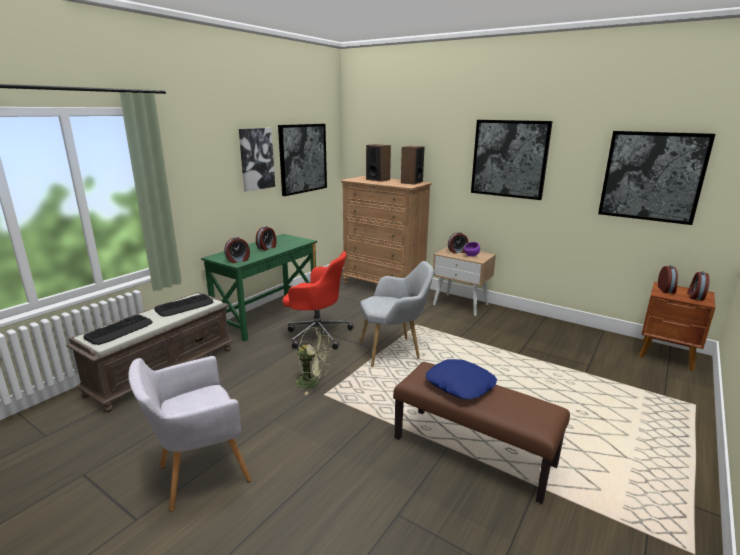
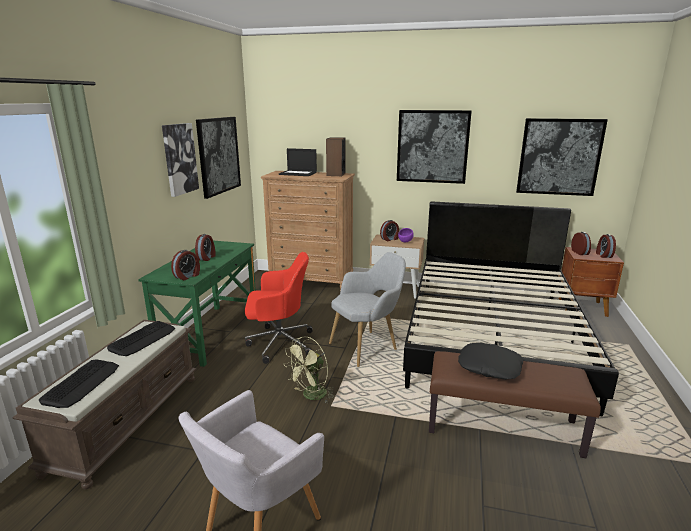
camera: 20 degrees left, 0 degrees up
(313, 383) = (311, 396): green fan -> green fan turned 135 degrees clockwise
(378, 179) = (298, 173): speaker -> laptop
(460, 384) = (489, 366): blue pillow -> black pillow
(532, 364) = (492, 335): none -> black bed

